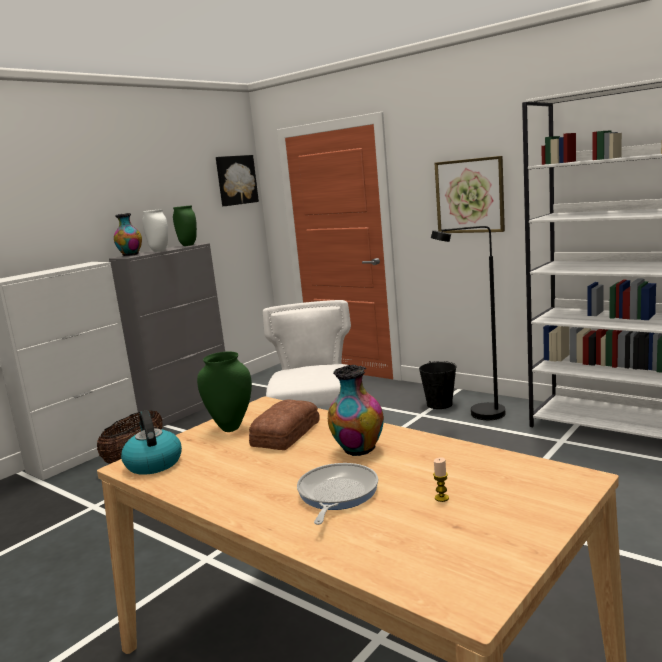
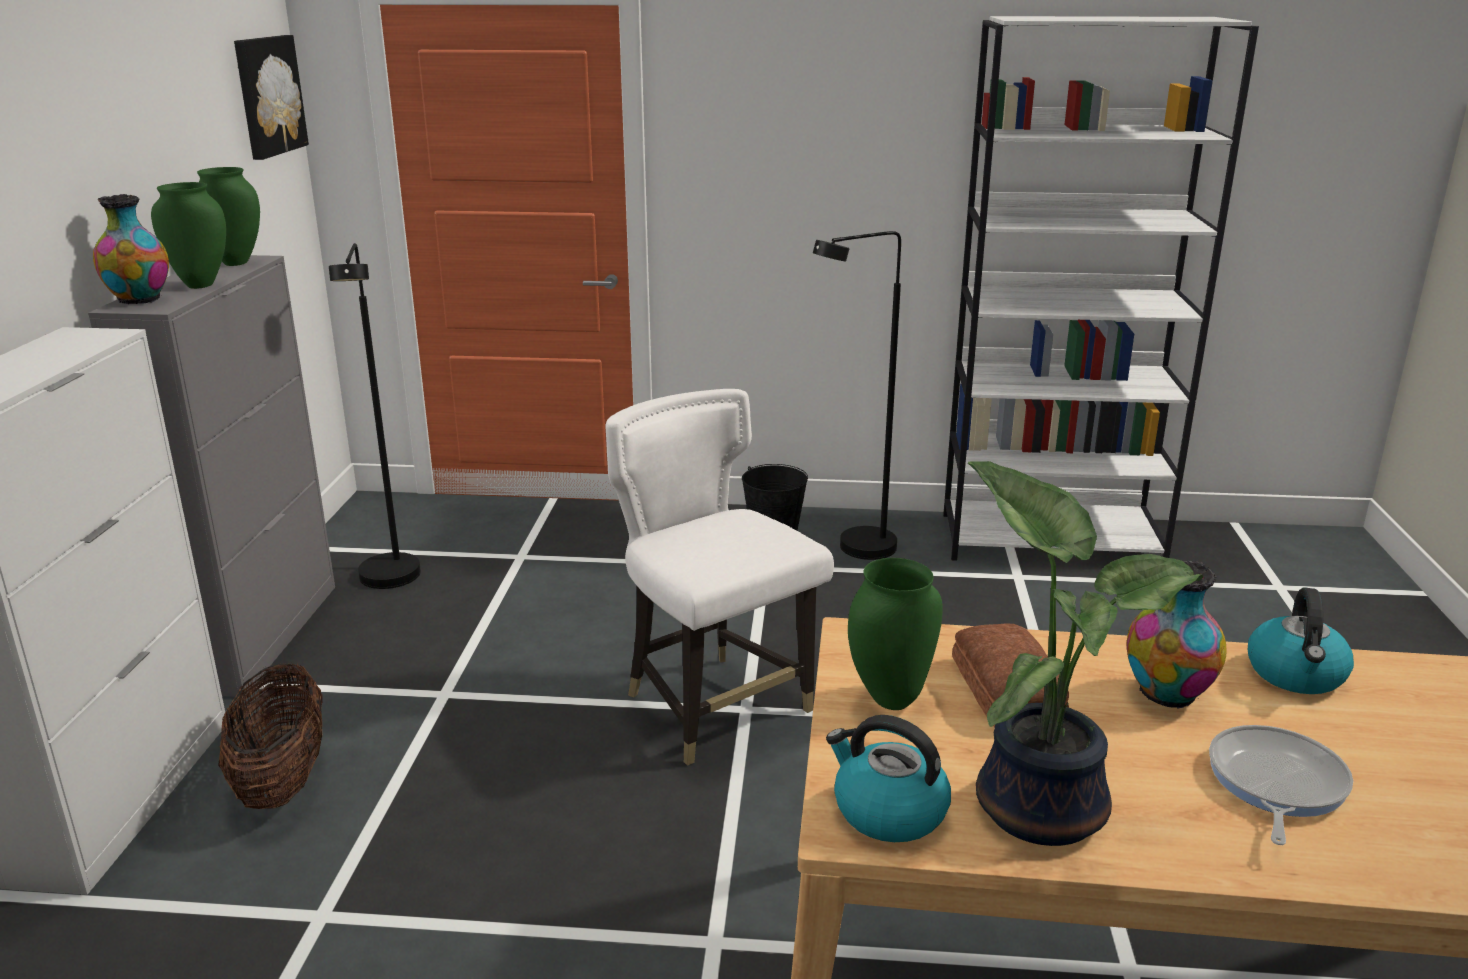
camera: 35 degrees left, 10 degrees up
(158, 251) = (199, 285): white vase -> green vase
(215, 475) = (1041, 804): none -> potted plant
(253, 398) = (391, 582): none -> black floor lamp
(336, 494) = (1274, 784): frying pan -> frying pan turned 45 degrees clockwise
(441, 498) = (1403, 749): candle -> none
(449, 455) = (1296, 675): none -> kettle
(469, 196) = (819, 166): picture -> none

